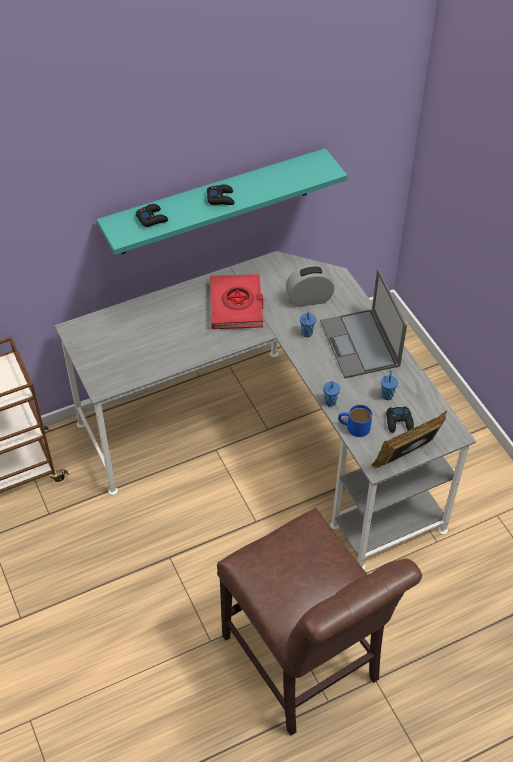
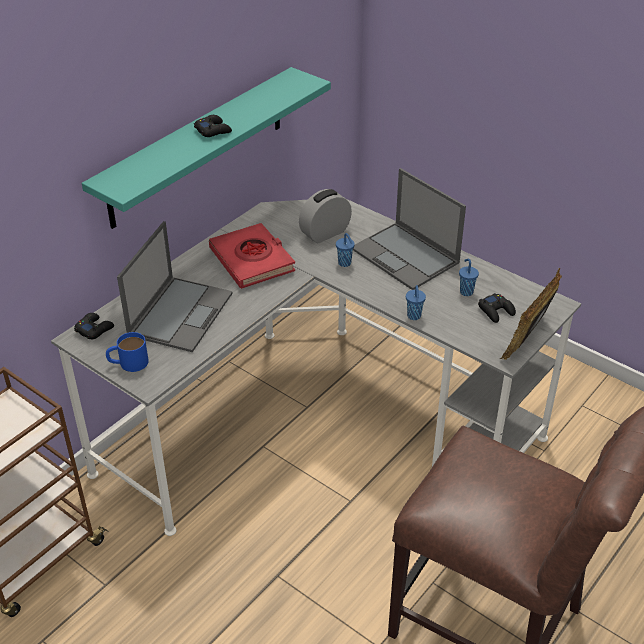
camera: 25 degrees left, 10 degrees down
(152, 218) = (148, 166): black game controller -> black game controller (94, 329)
(156, 335) = (181, 313): none -> laptop
(353, 426) = (454, 330): blue mug -> blue mug (128, 363)

